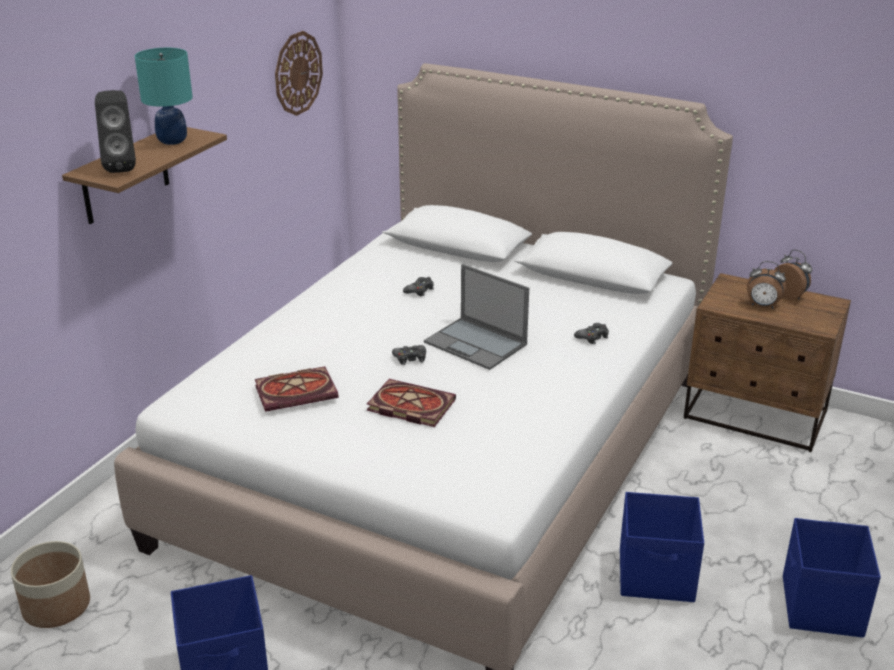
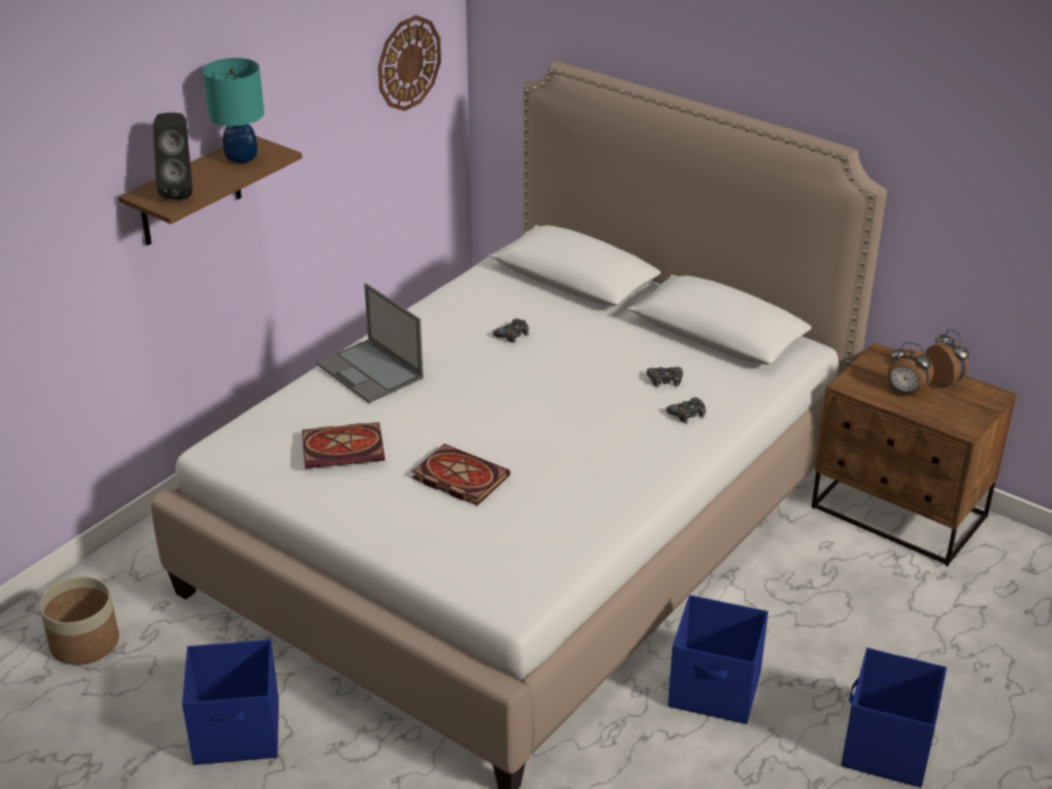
camera: 10 degrees right, 5 degrees up
(410, 358) = (476, 420): black game controller -> black game controller (665, 380)
(476, 344) = (554, 409): laptop -> laptop (371, 371)

